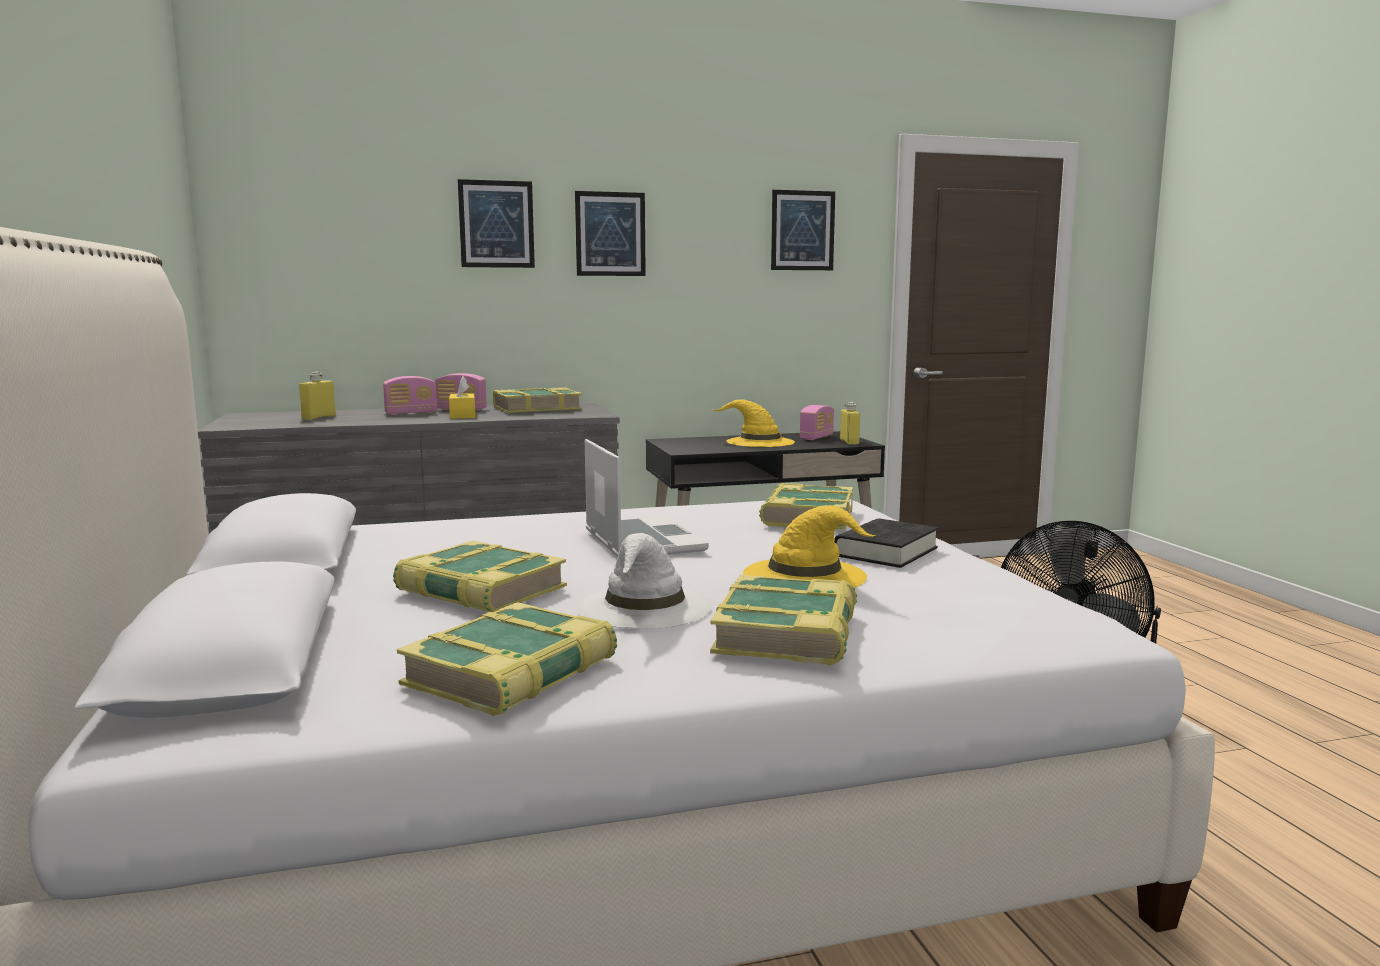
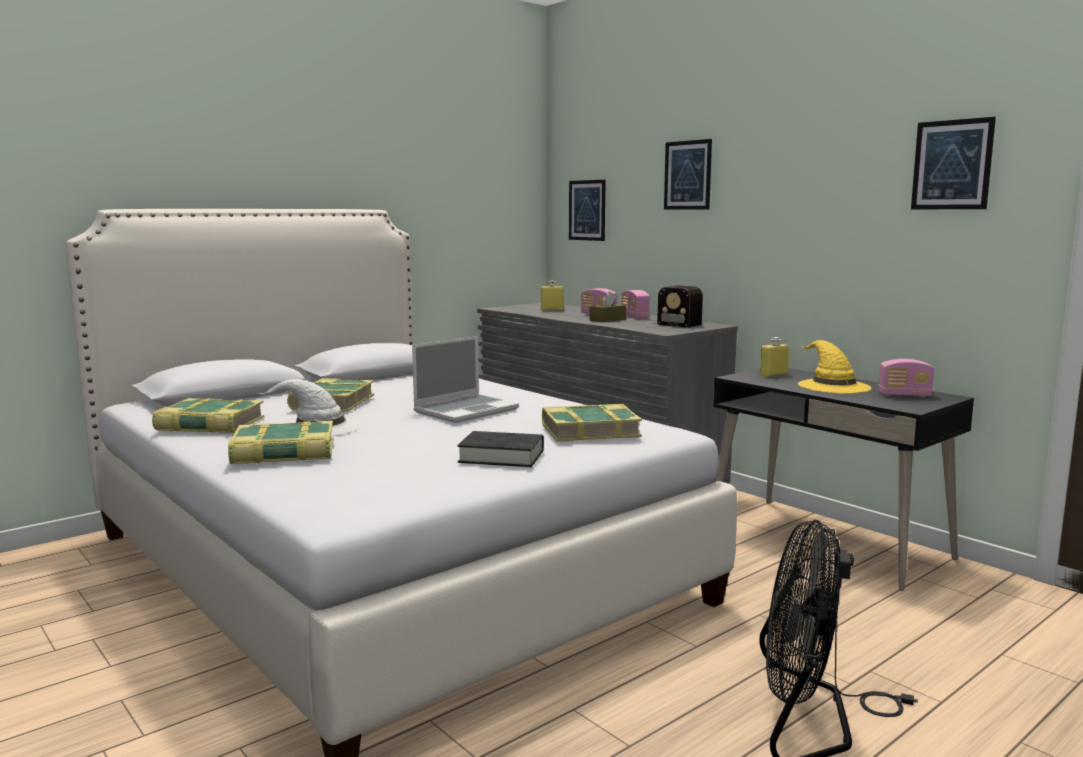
camera: 65 degrees right, 0 degrees up
(462, 415) = (607, 320): yellow tissue box -> brown tissue box
(536, 409) = (669, 323): book -> radio
(610, 234) = (765, 179): picture -> picture (587, 210)
(806, 575) = (402, 443): yellow hat -> none
(849, 442) = (905, 404): yellow bottle -> yellow bottle (773, 375)

